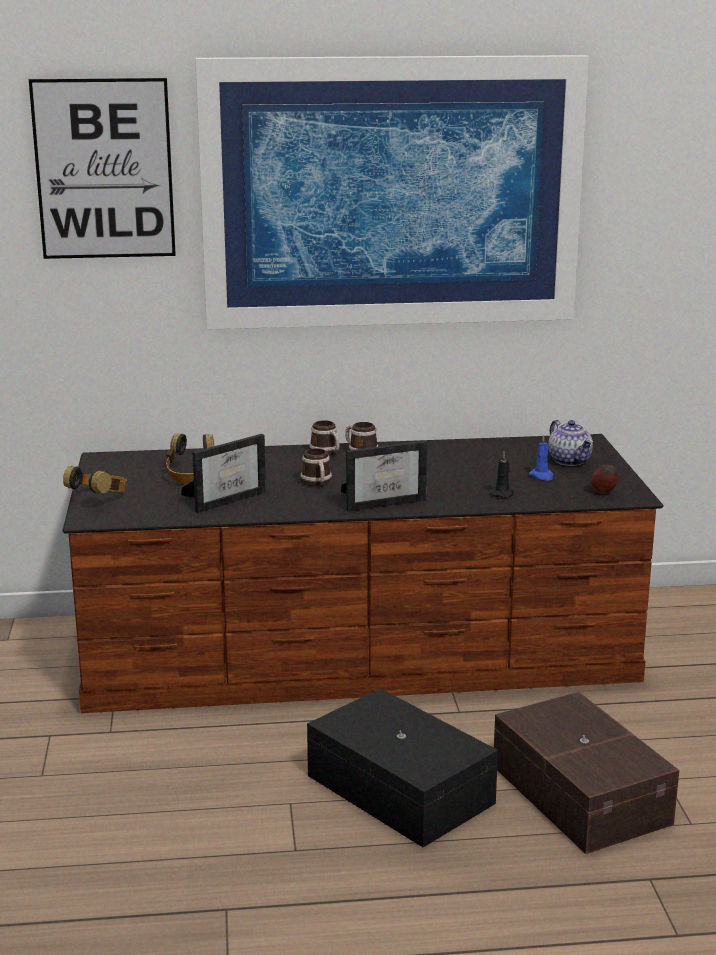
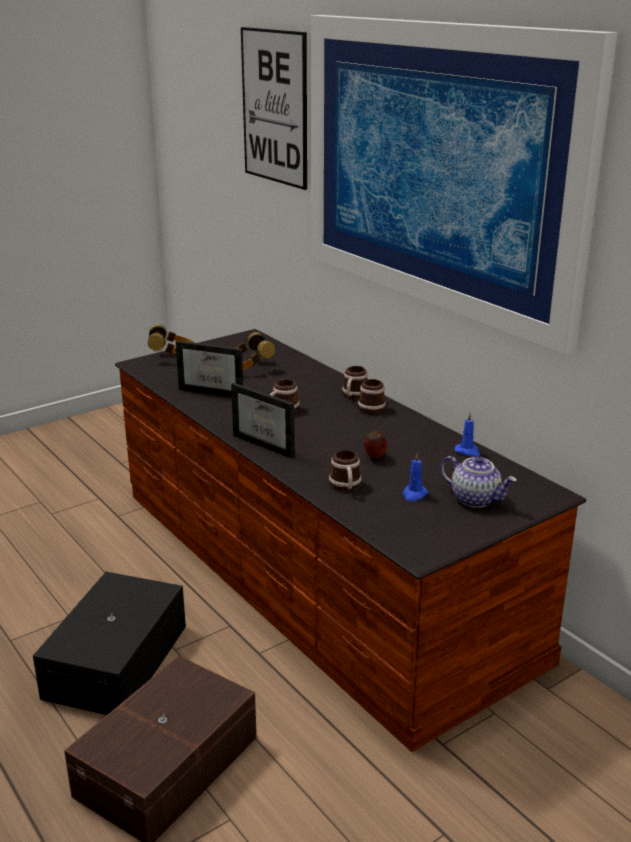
camera: 60 degrees right, 5 degrees up
(490, 444) = (468, 451): none -> blue candle
(502, 493) = (346, 486): black candle -> mug
(570, 461) = (476, 499): teapot -> teapot turned 90 degrees counterclockwise
(604, 493) = (407, 535): apple -> apple (374, 457)

